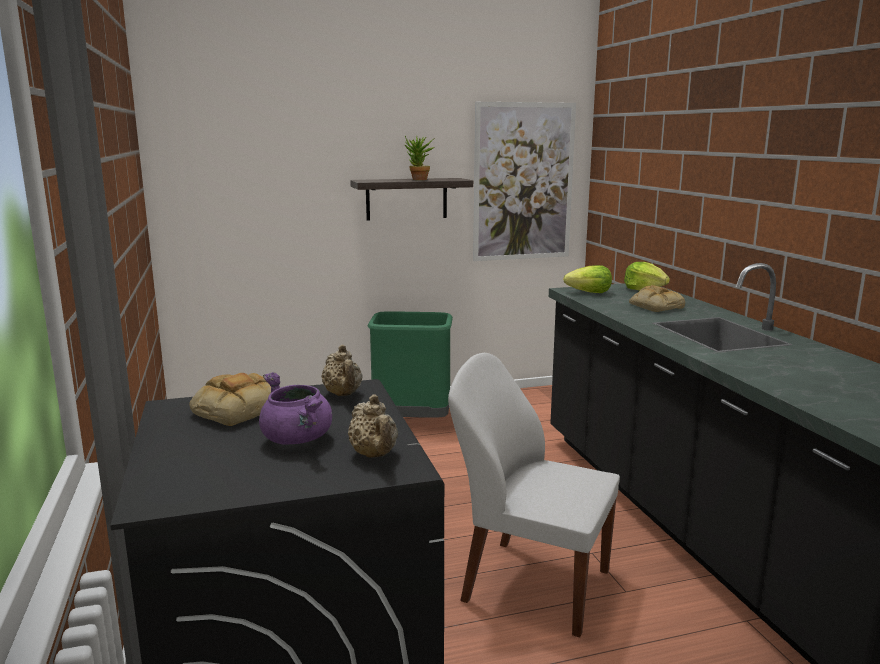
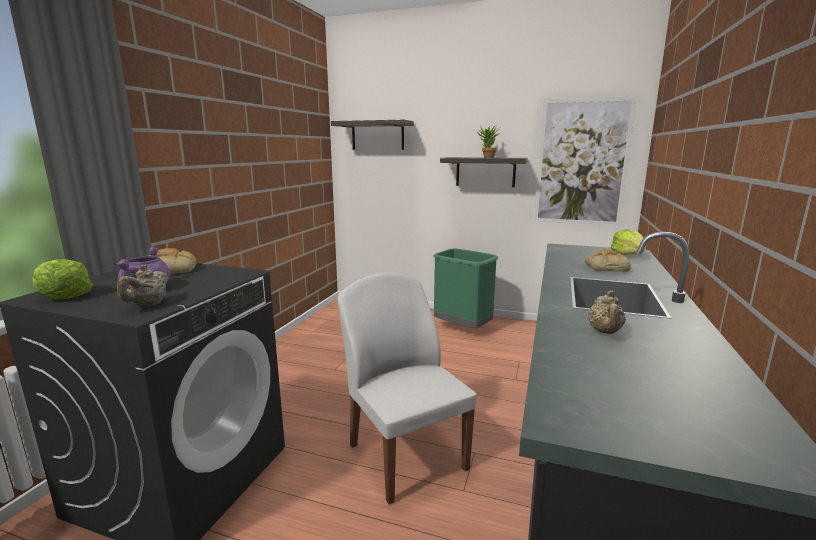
camera: 35 degrees right, 0 degrees up
(233, 148) = (377, 135): none -> shelf
(343, 394) = (228, 274): beige teapot -> beige teapot (605, 332)
(589, 293) = (572, 250): lettuce -> lettuce (63, 296)

